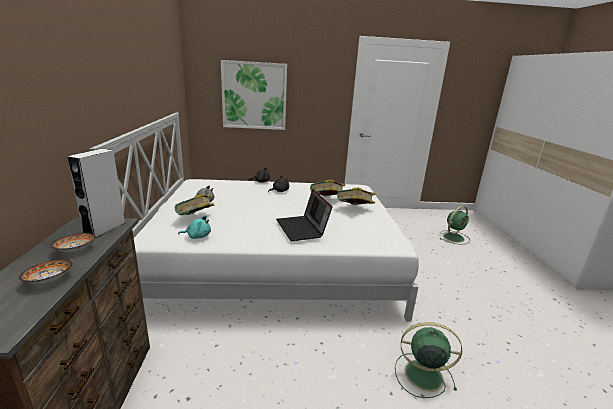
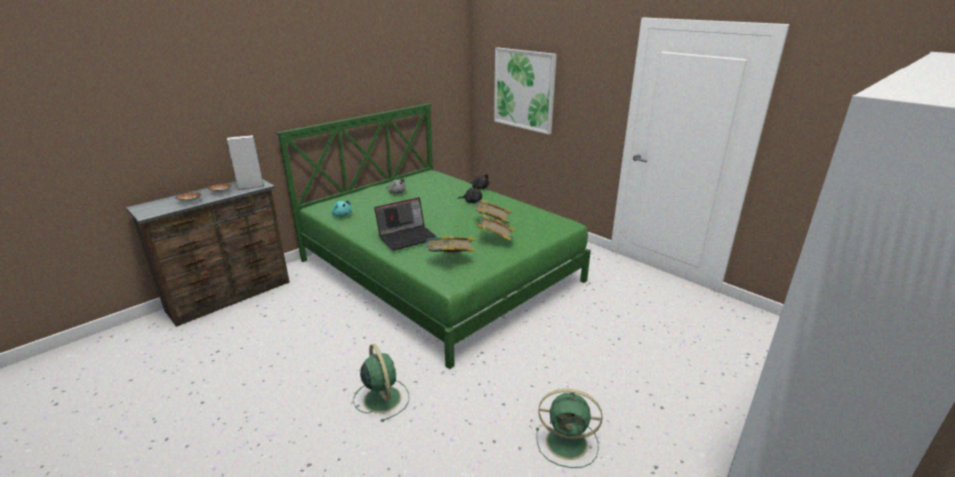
camera: 50 degrees right, 5 degrees up
(196, 219) = (366, 203): book -> book (450, 259)
(274, 262) = (438, 271): white bed -> green bed
(302, 228) = (407, 237): laptop -> laptop turned 150 degrees counterclockwise
(454, 237) = (686, 343): green fan -> green fan (568, 443)

